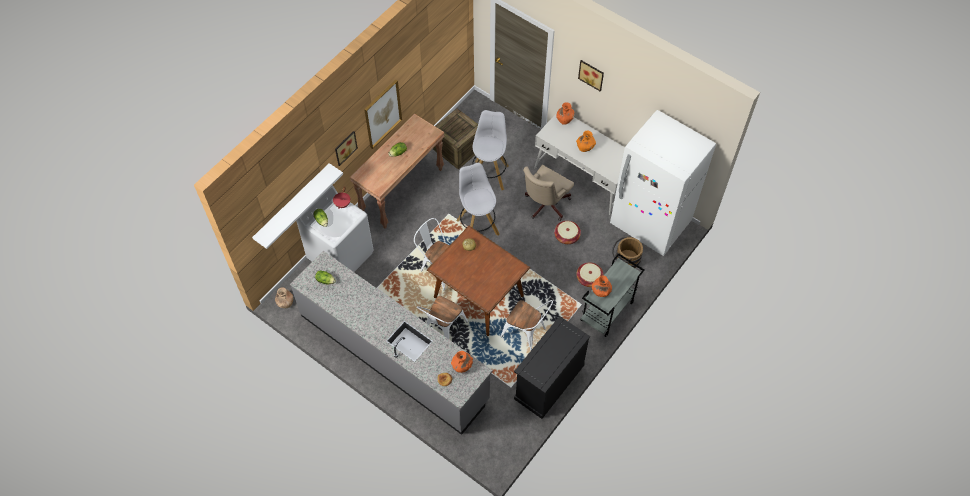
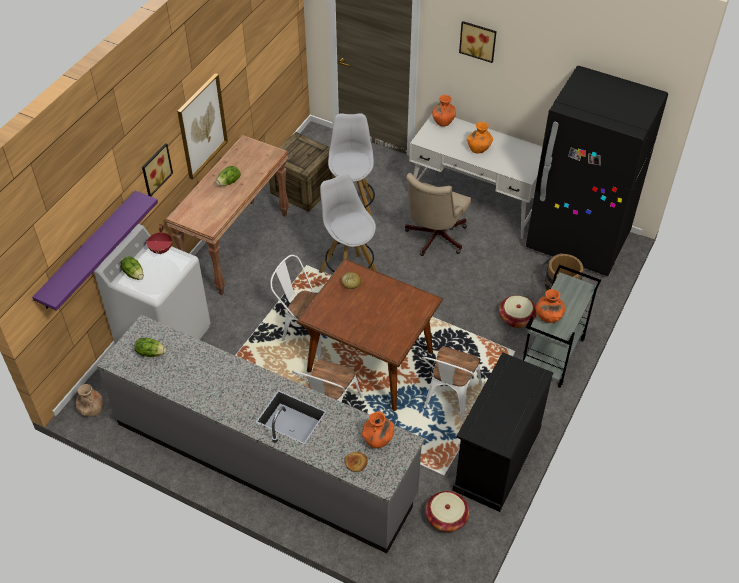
camera: 10 degrees left, 10 degrees down
(292, 204) = (88, 250): white shelf -> purple shelf
(527, 333) = (449, 399): white chair -> white chair turned 90 degrees clockwise
(567, 236) = (472, 271): basket -> basket (446, 517)
(650, 223) = (578, 242): white fridge -> black fridge

